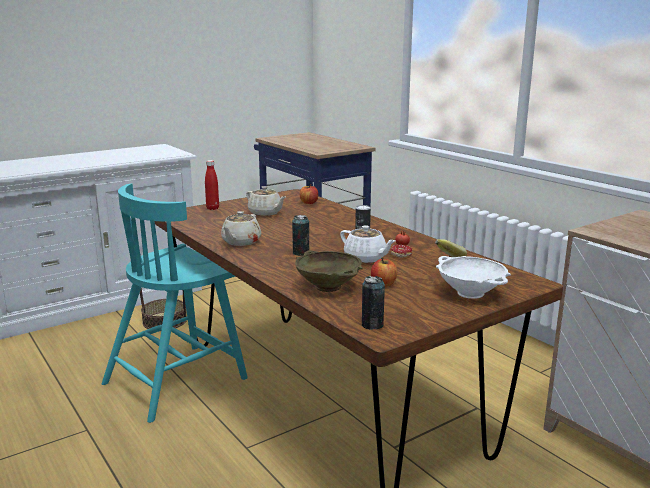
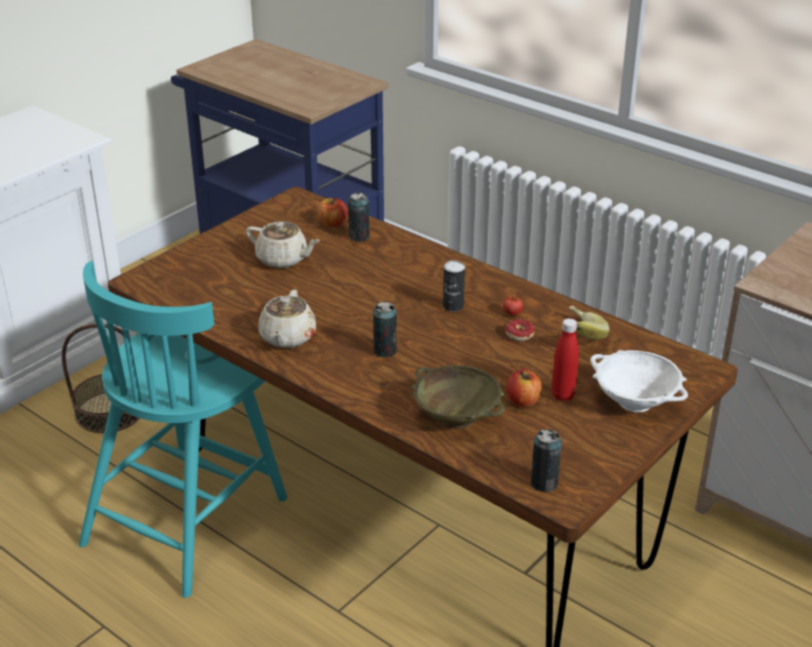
camera: 15 degrees left, 15 degrees up
(212, 208) = (195, 258): red bottle -> red bottle (563, 395)
(321, 208) = (359, 237): none -> can
(366, 258) = (477, 349): white teapot -> none

